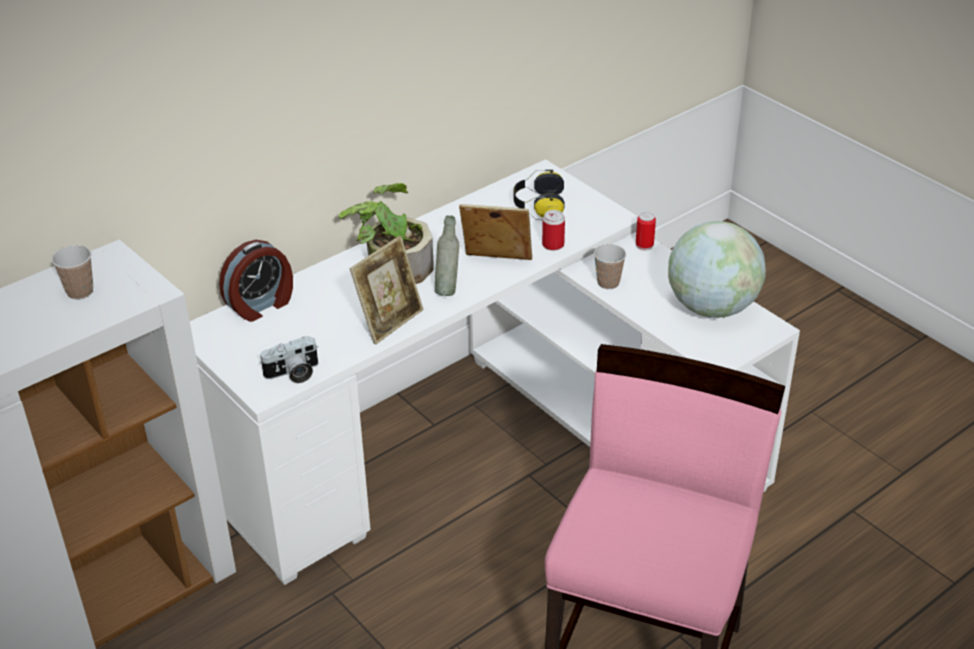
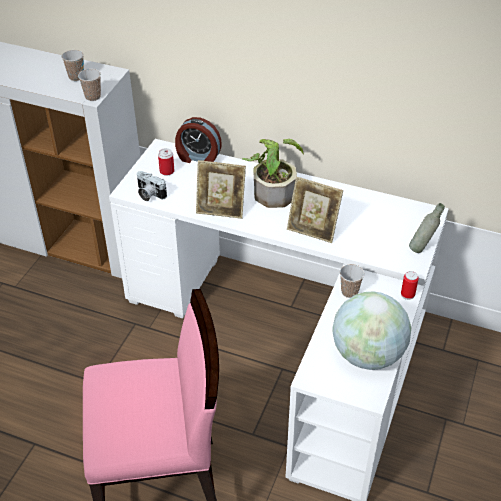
camera: 60 degrees right, 5 degrees up
(154, 290) = (93, 97): none -> cup
(447, 289) = (270, 220): grey bottle -> grey bottle (422, 249)
(496, 264) = (312, 230): picture frame -> picture frame turned 135 degrees clockwise
(538, 206) = (391, 225): headphones -> none
(553, 245) = (355, 247): can -> can (167, 171)

